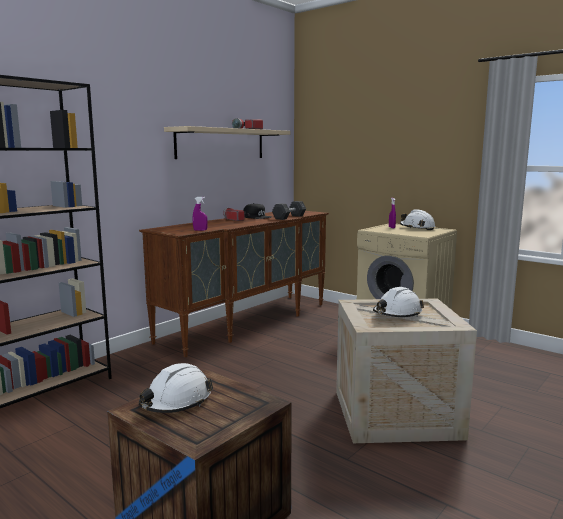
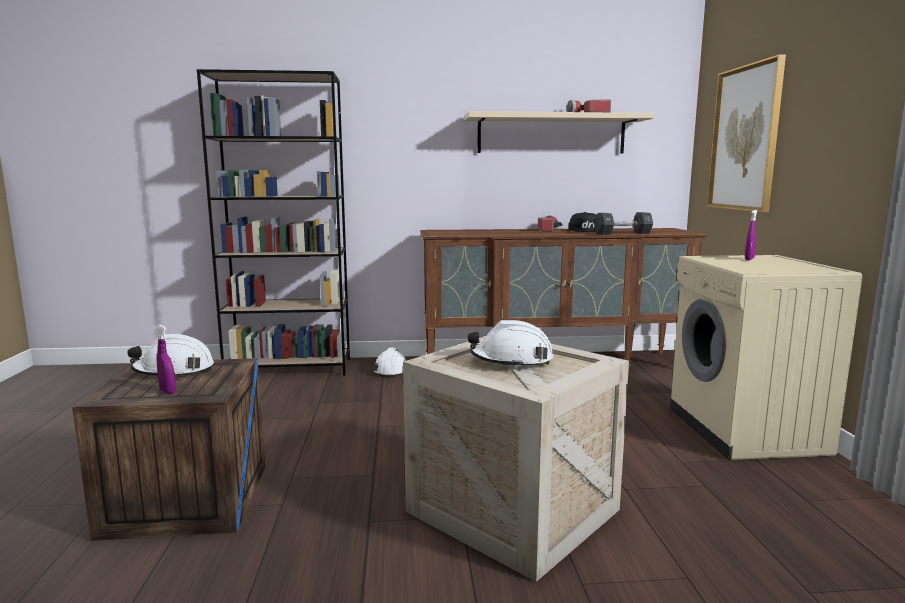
camera: 45 degrees right, 0 degrees up
(200, 230) = (464, 234): purple spray bottle -> purple spray bottle (167, 391)
(349, 151) = (745, 138): none -> picture
(417, 228) = (790, 263): white hard hat -> white hard hat (391, 370)

